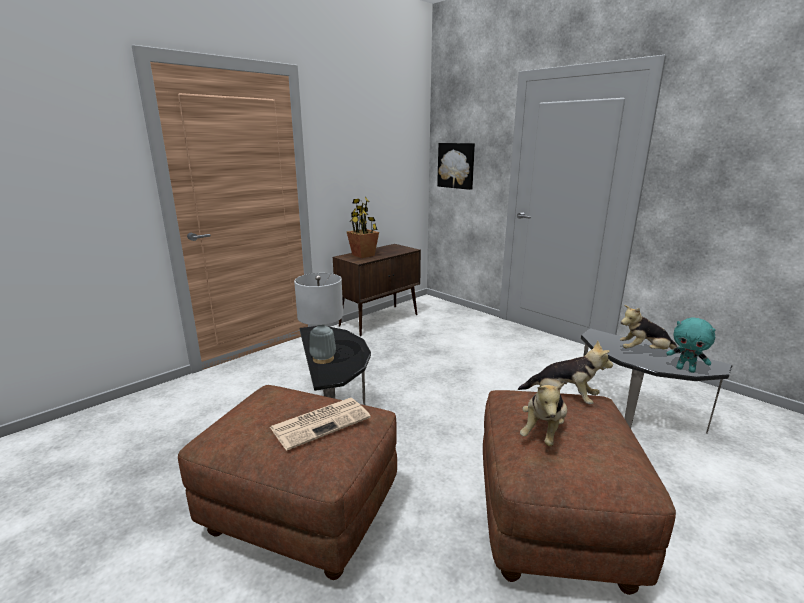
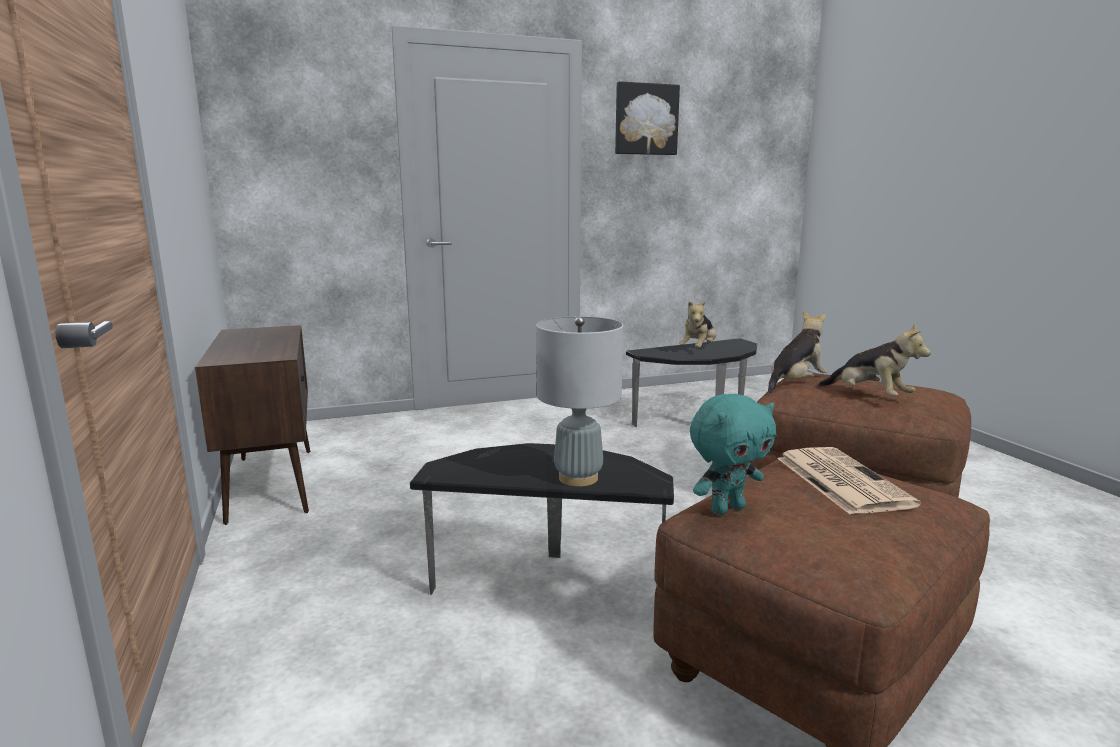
camera: 65 degrees left, 5 degrees down
(363, 255) = (247, 350): potted plant -> none
(456, 165) = (284, 172): picture -> picture (645, 119)
(685, 369) = (741, 349): turquoise plush toy -> turquoise plush toy (727, 508)

